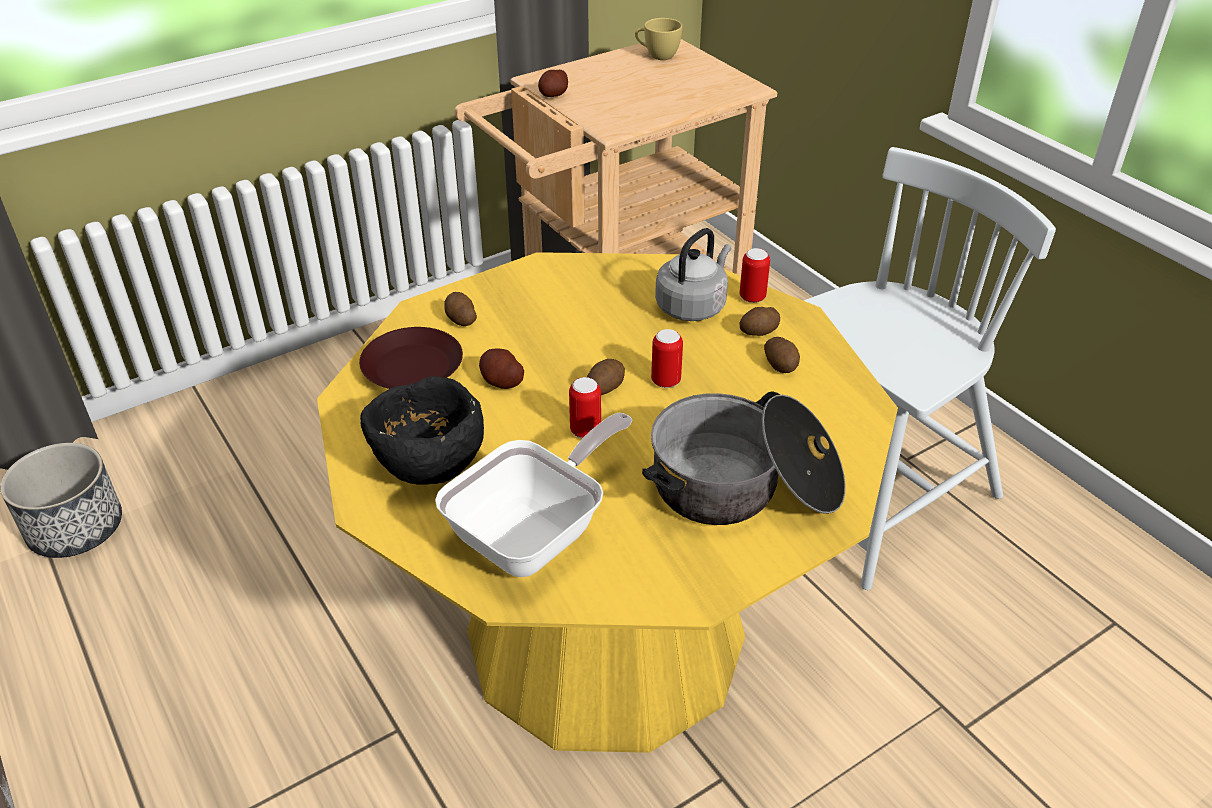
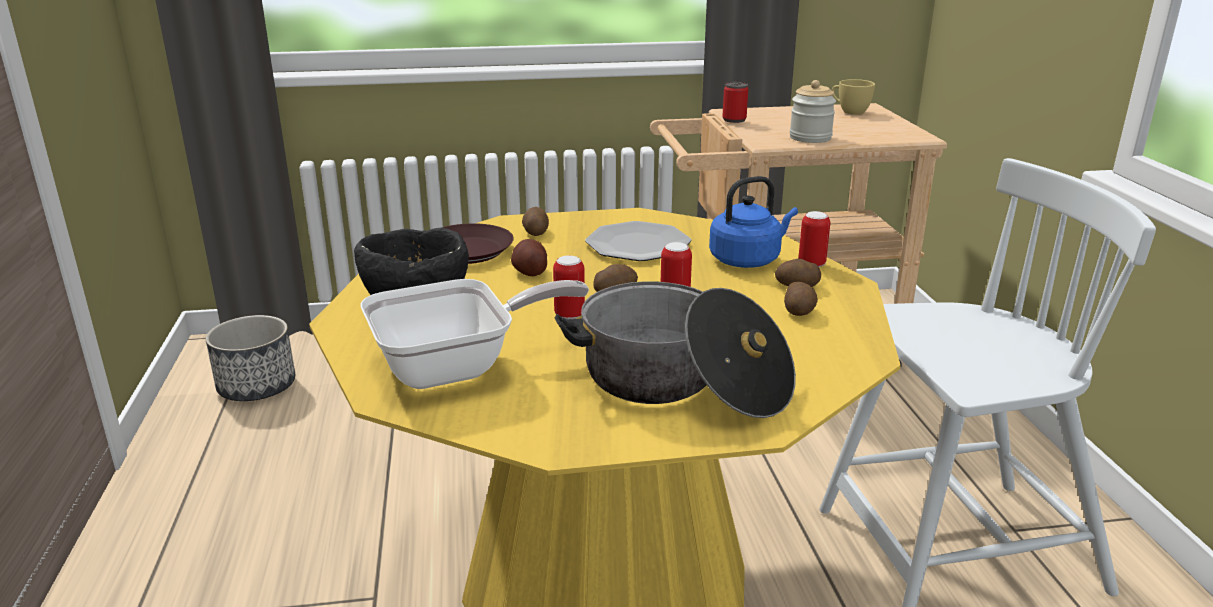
camera: 25 degrees right, 15 degrees down
(553, 95) = (734, 120): potato -> can
(577, 311) = (638, 245): none -> plate
(648, 110) = (810, 138): none -> jar
(693, 306) = (748, 260): grey kettle -> blue kettle

